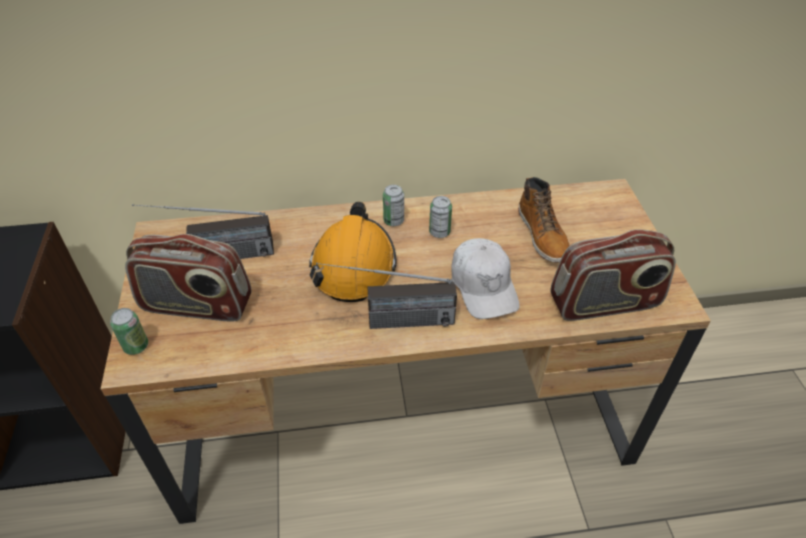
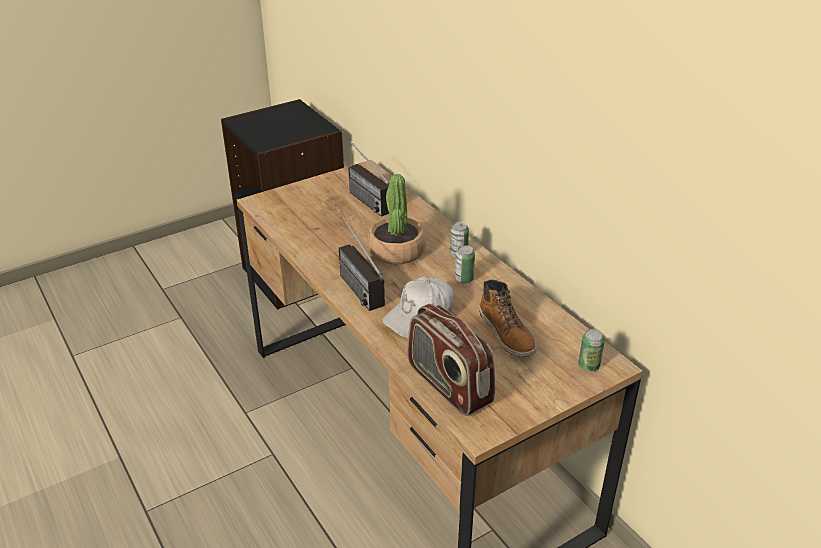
camera: 65 degrees right, 10 degrees down
(136, 346) = (271, 198): can -> can (588, 366)
(196, 305) = (315, 205): radio -> none
(353, 265) = (396, 251): orange hard hat -> potted plant
(543, 235) = (507, 333): boot -> boot turned 75 degrees counterclockwise

